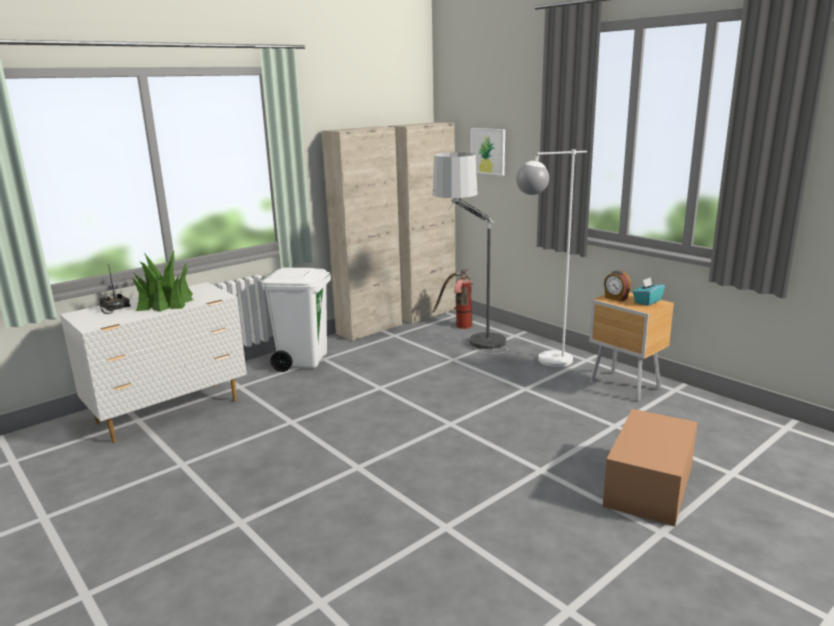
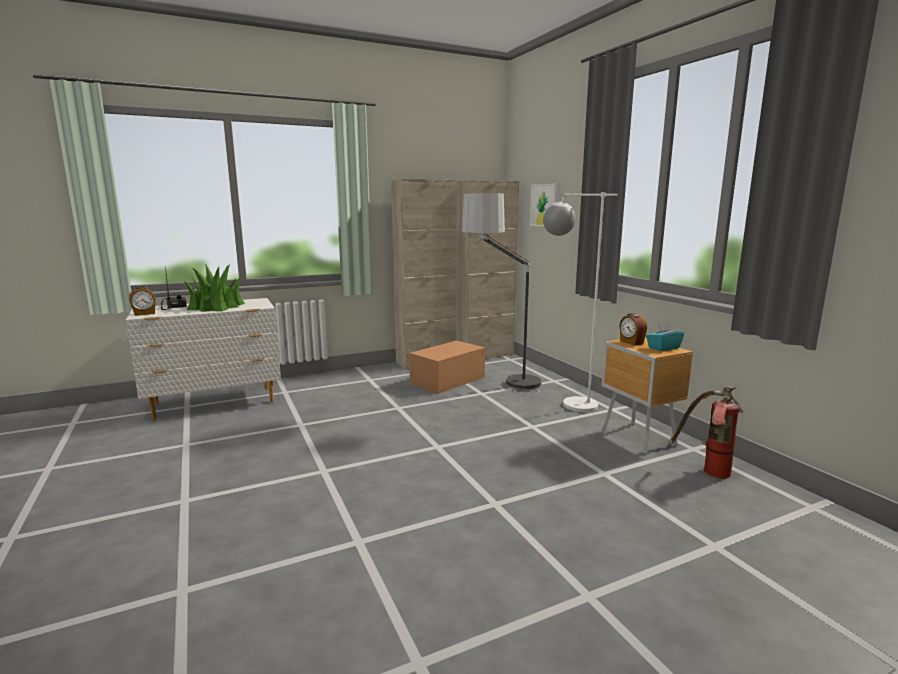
camera: 15 degrees right, 5 degrees down
(92, 322) = (144, 314): none -> alarm clock
(302, 361) = (351, 379): white trash can -> none
(457, 326) = (506, 368): fire extinguisher -> fire extinguisher (706, 472)
(649, 485) = (605, 541): cardboard box -> cardboard box (448, 380)

